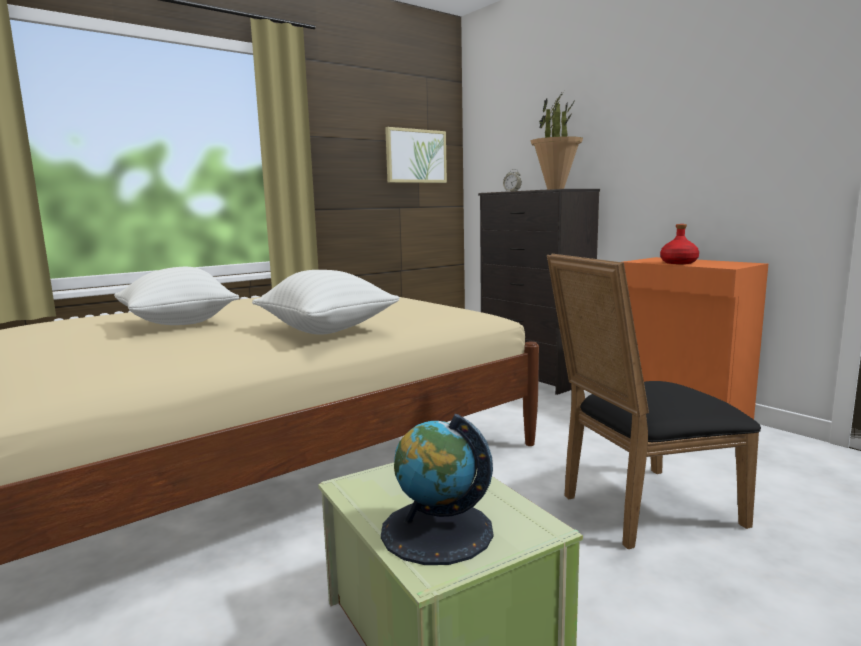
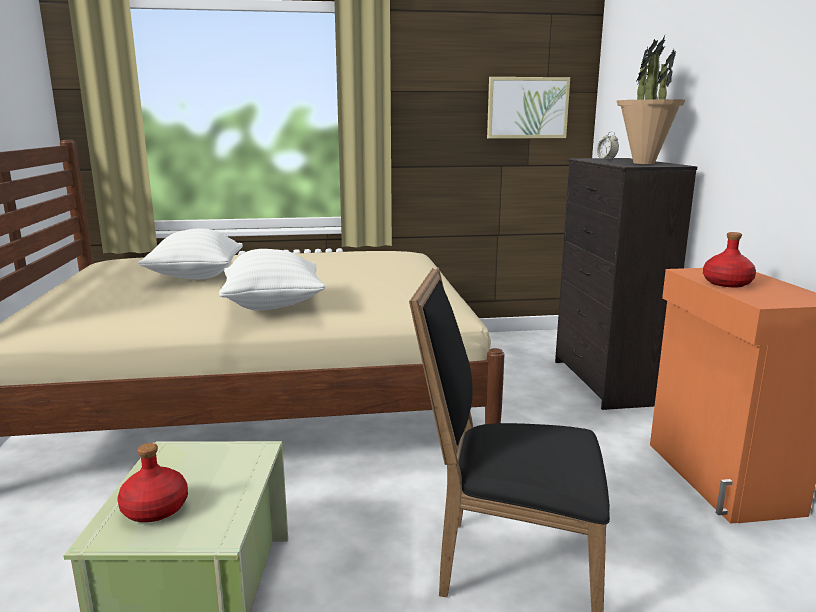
camera: 30 degrees right, 5 degrees up
(436, 531) = (154, 509): globe -> red bottle

